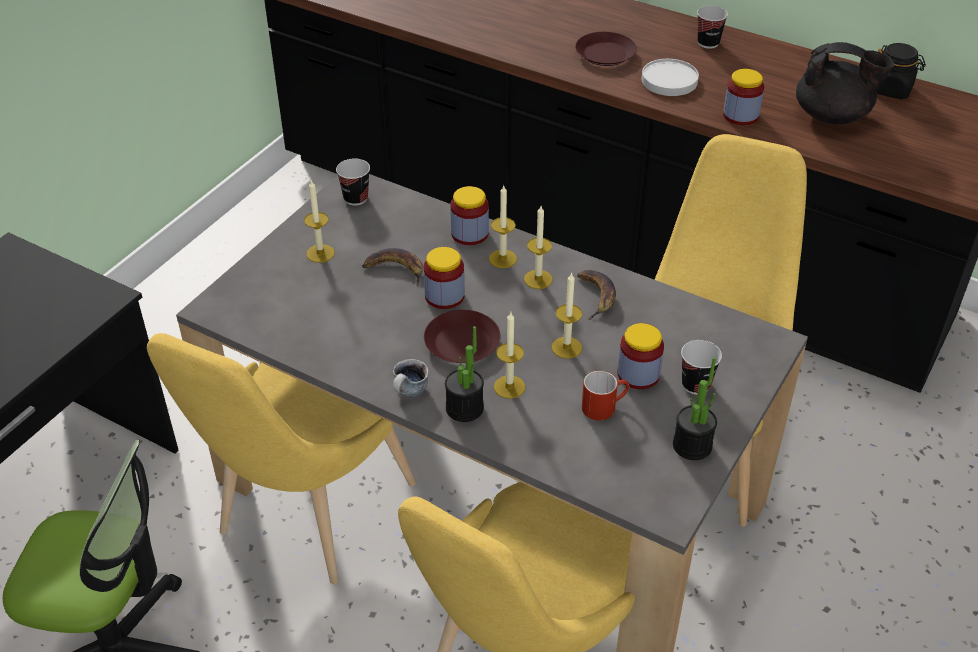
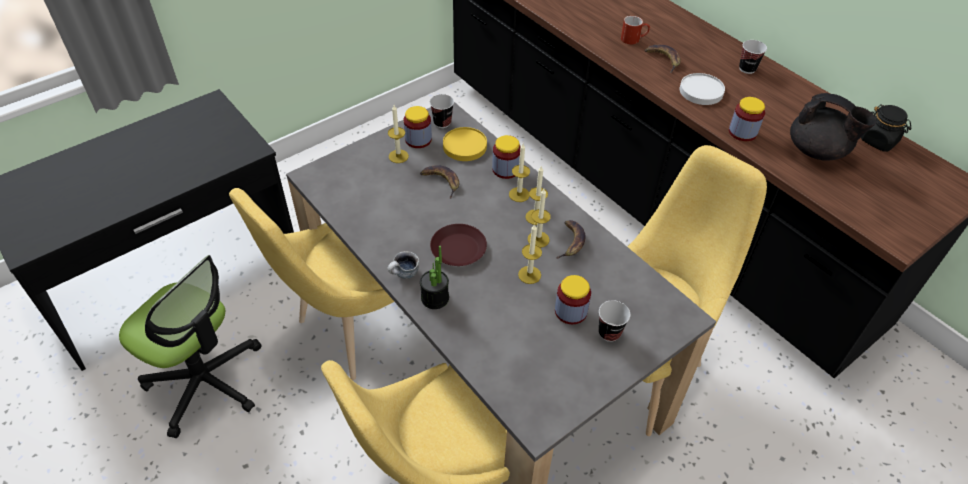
camera: 20 degrees right, 5 degrees up
(401, 219) = (464, 146): none -> yellow plate
(444, 296) = (464, 211): jar -> jar (418, 139)
(509, 387) = (474, 292): candle -> candle (538, 239)
(604, 406) = (533, 327): red mug -> red mug (633, 39)
(606, 54) = (663, 59): brown plate -> banana
(692, 445) = (581, 380): potted plant -> none

